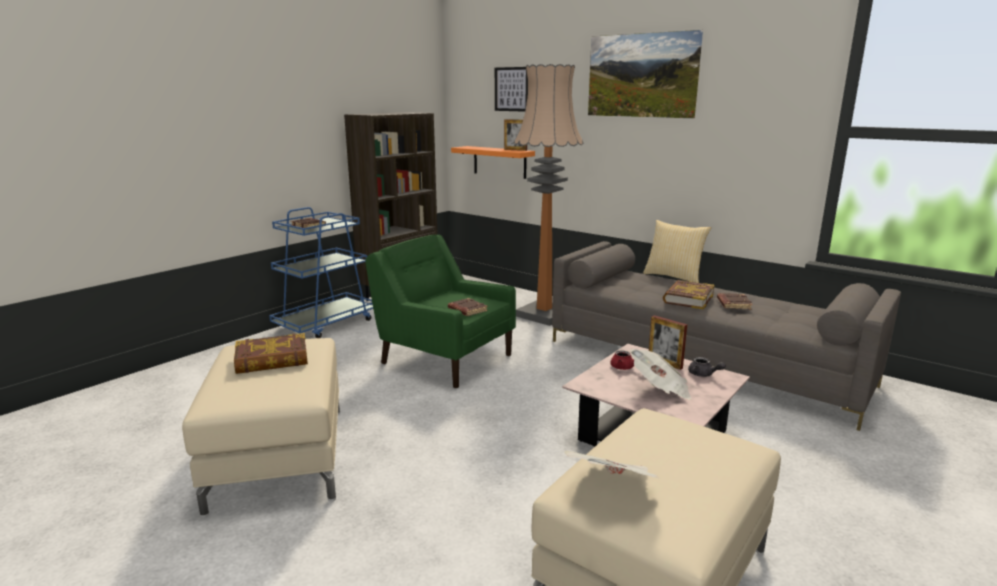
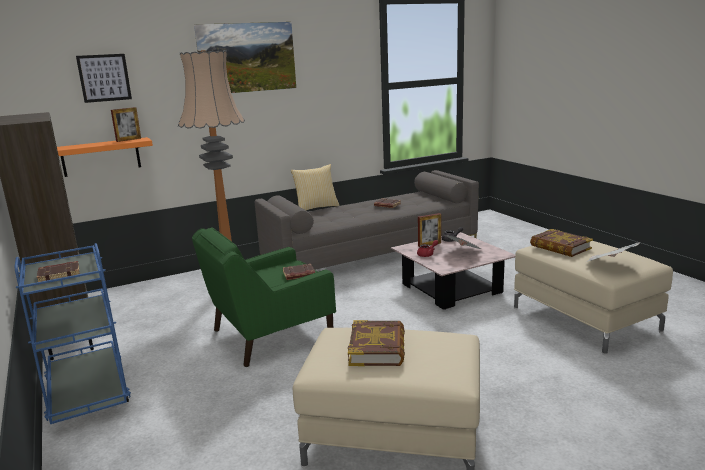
camera: 65 degrees left, 0 degrees up
(688, 299) = (366, 212): book -> book (560, 247)

